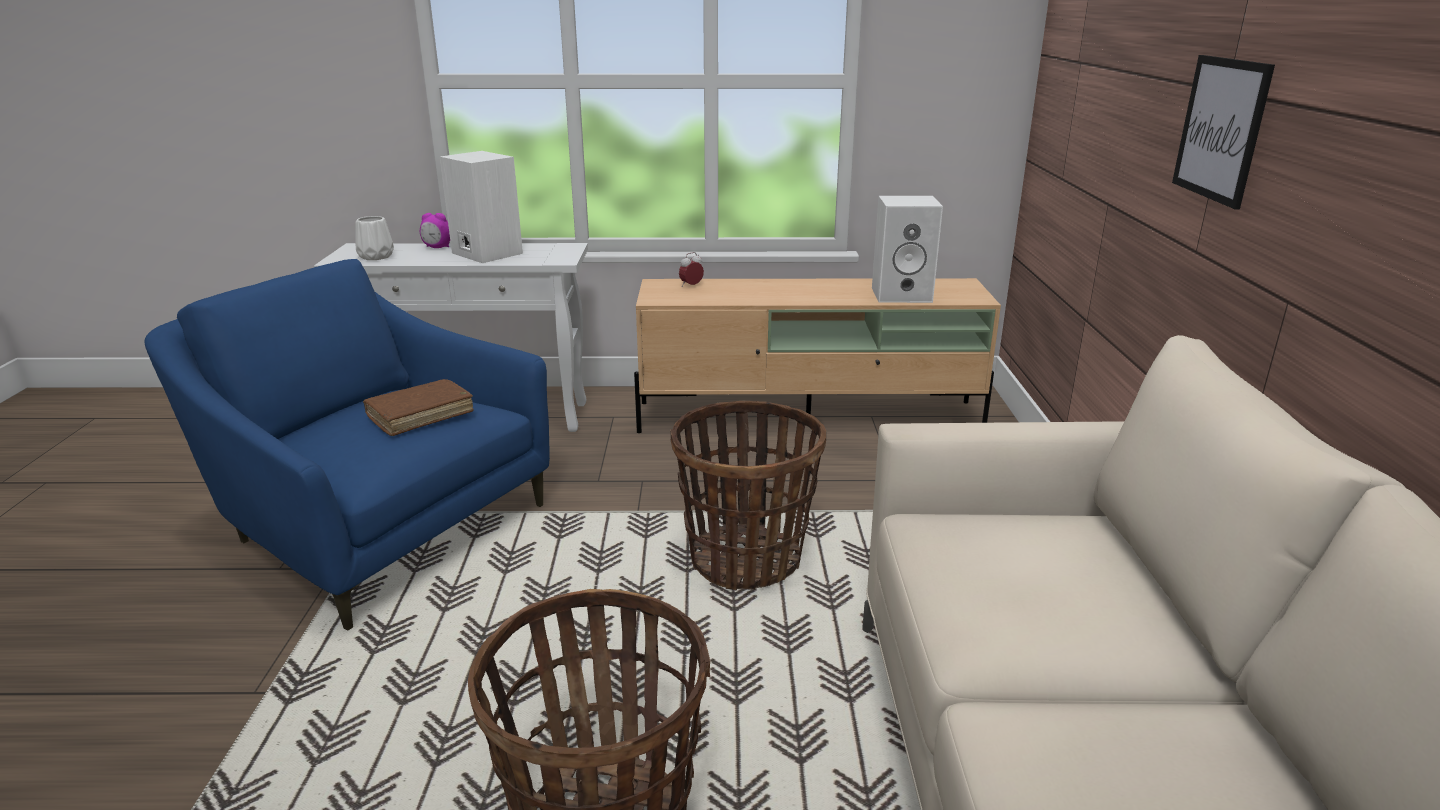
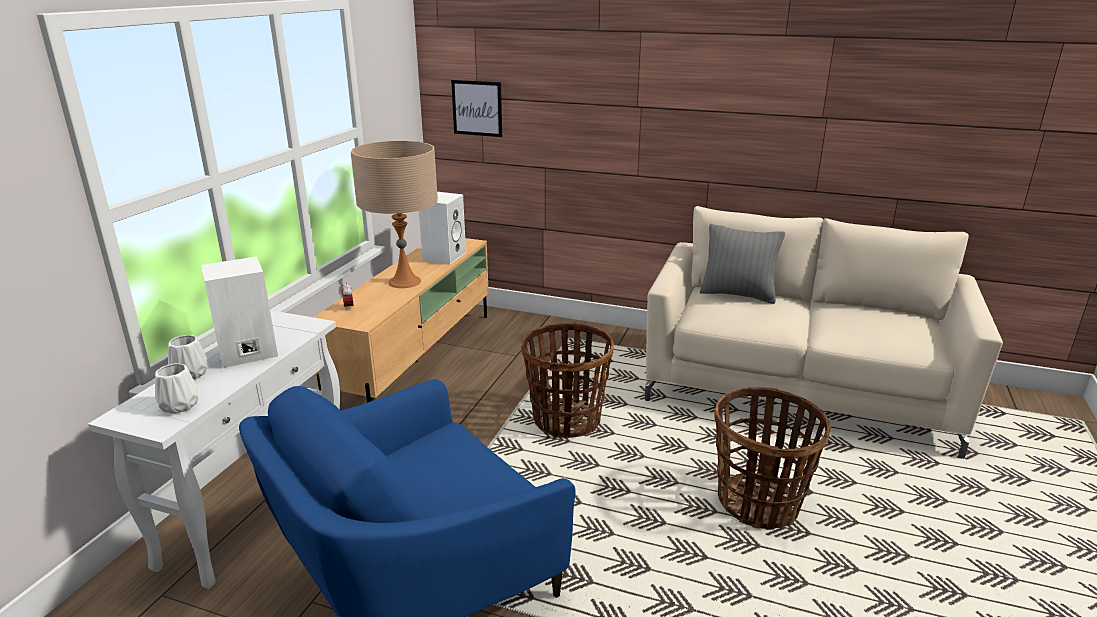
camera: 70 degrees left, 0 degrees up
(420, 415) = (448, 455): brown book -> none
(437, 247) = (190, 373): alarm clock -> white vase
(792, 293) = (404, 281): none -> beige table lamp
(1101, 557) = (738, 295): none -> grey pillow
(1220, 129) = (642, 122): picture -> picture (477, 108)

